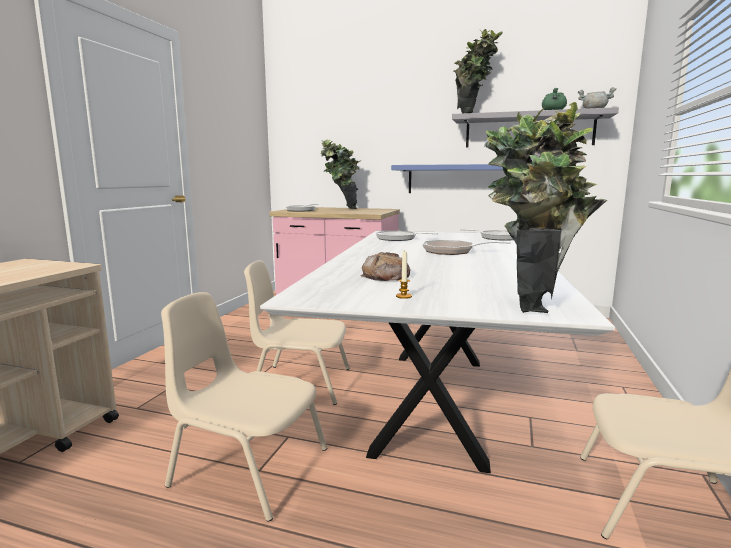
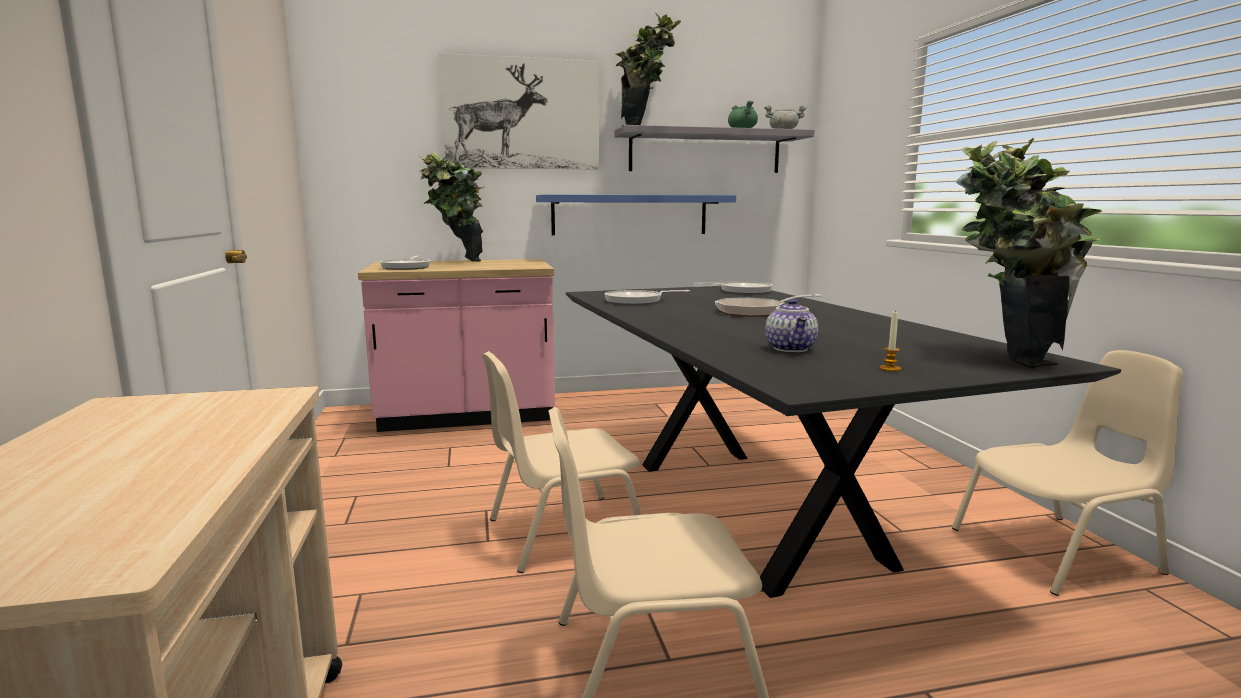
camera: 30 degrees left, 0 degrees up
(386, 276) = (792, 349): bread -> teapot
(392, 111) = (522, 114): none -> picture
(434, 399) = (750, 508): white dining table -> black dining table

